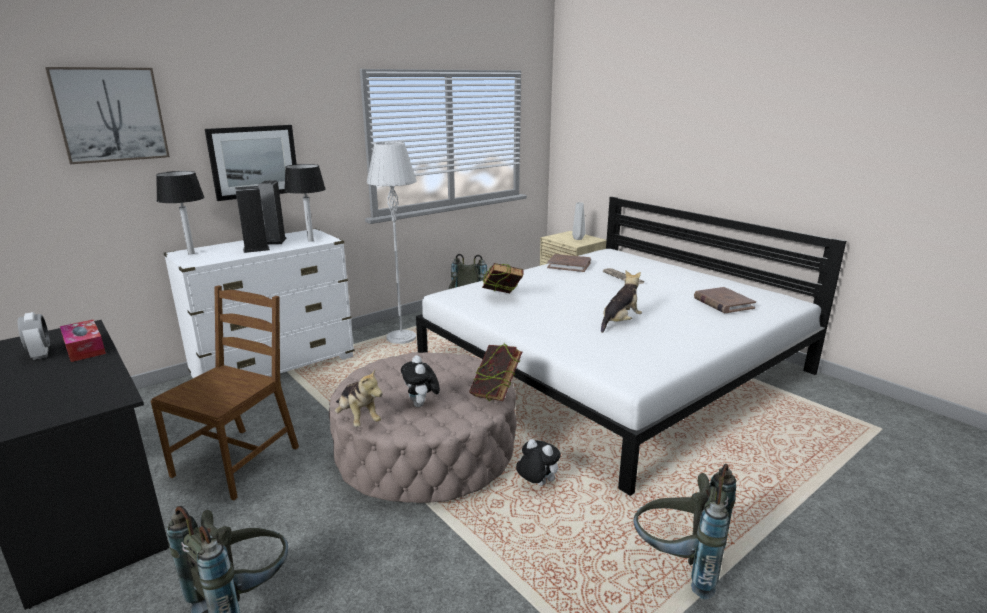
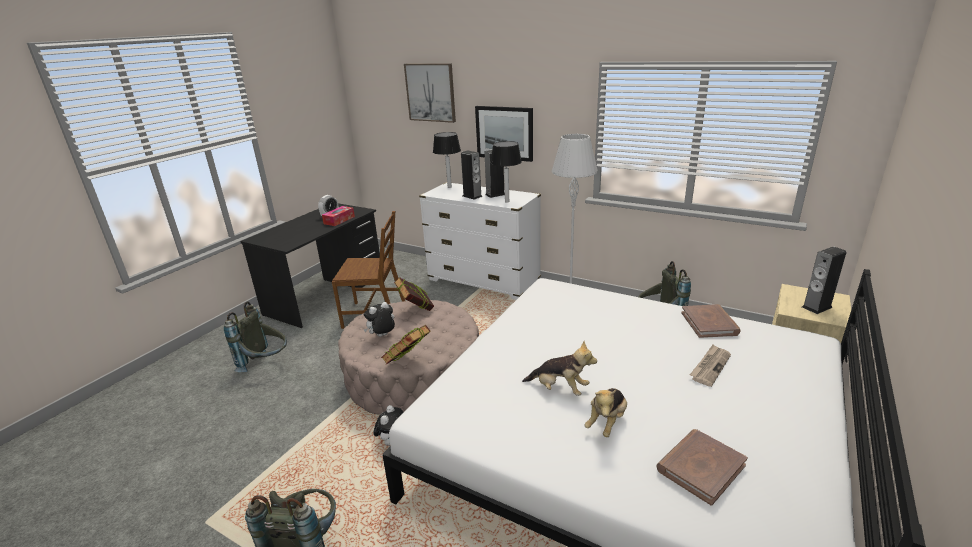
camera: 70 degrees right, 5 degrees up
(358, 419) = (358, 321): plush toy -> plush toy (607, 422)
(502, 297) = (563, 310): book -> book (416, 310)
(578, 239) = (816, 307): grey vase -> speaker

